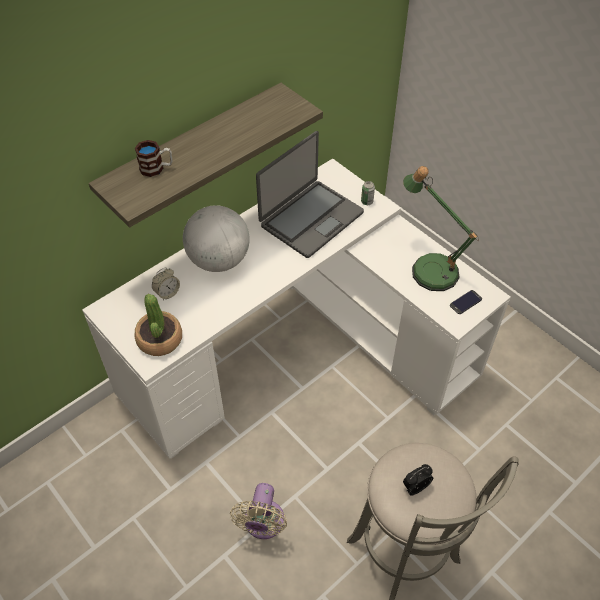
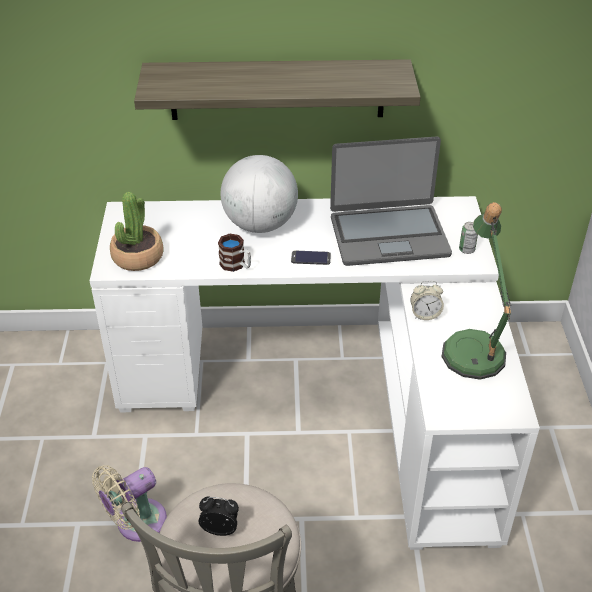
camera: 40 degrees right, 10 degrees down
(156, 168) = (208, 75): mug -> mug (236, 265)
(167, 293) = (186, 226): alarm clock -> alarm clock (425, 314)
(465, 302) = (476, 401): phone -> phone (310, 258)

